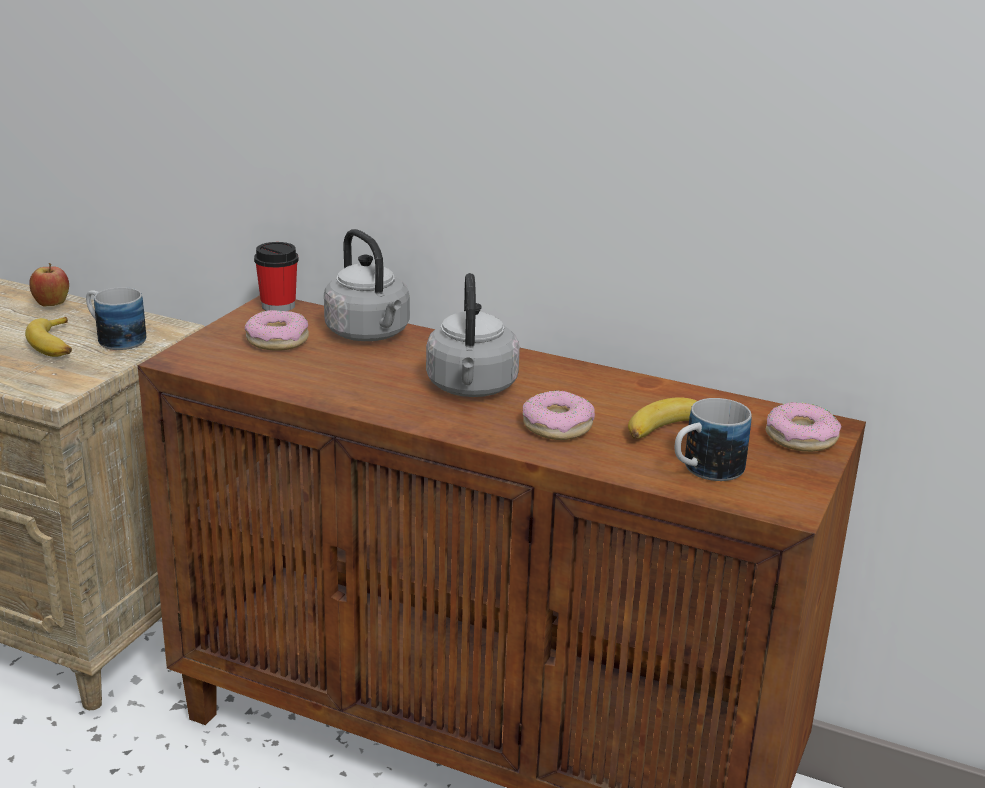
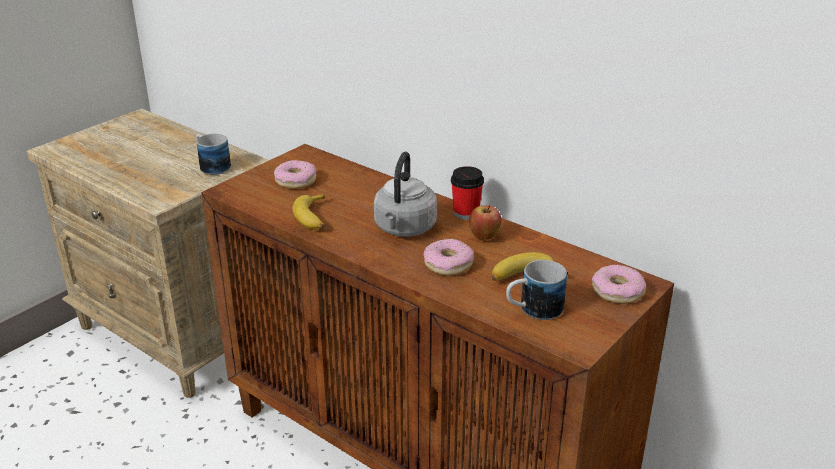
camera: 15 degrees right, 5 degrees up
(52, 305) = (184, 139): apple -> apple (484, 237)
(56, 345) = (174, 168): banana -> banana (314, 218)
(278, 305) = (308, 154): cup -> cup (466, 213)
(370, 334) = (357, 181): grey kettle -> none

